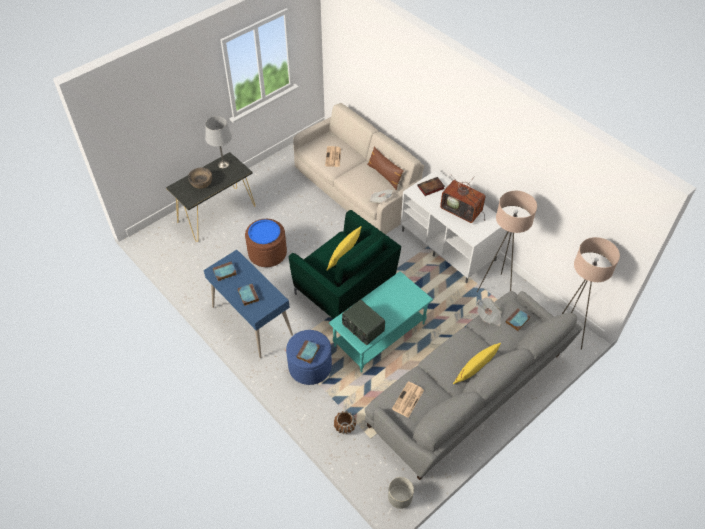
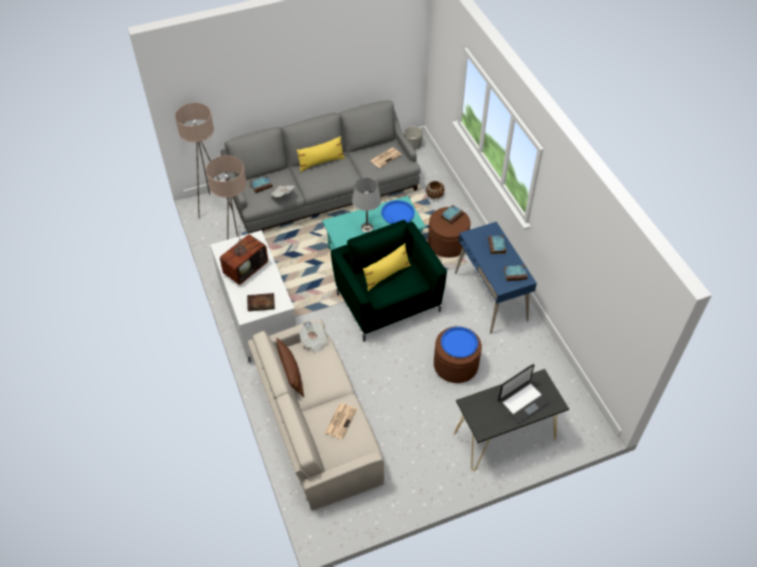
camera: 160 degrees left, 0 degrees up
(201, 182) = (523, 401): brown bowl -> laptop
(223, 164) = (490, 422): grey table lamp -> grey table lamp (367, 227)
(310, 366) = (447, 243): blue ottoman -> brown ottoman
(362, 328) = (397, 213): radio -> blue tray
(462, 211) = (246, 267): television -> television turned 75 degrees clockwise

